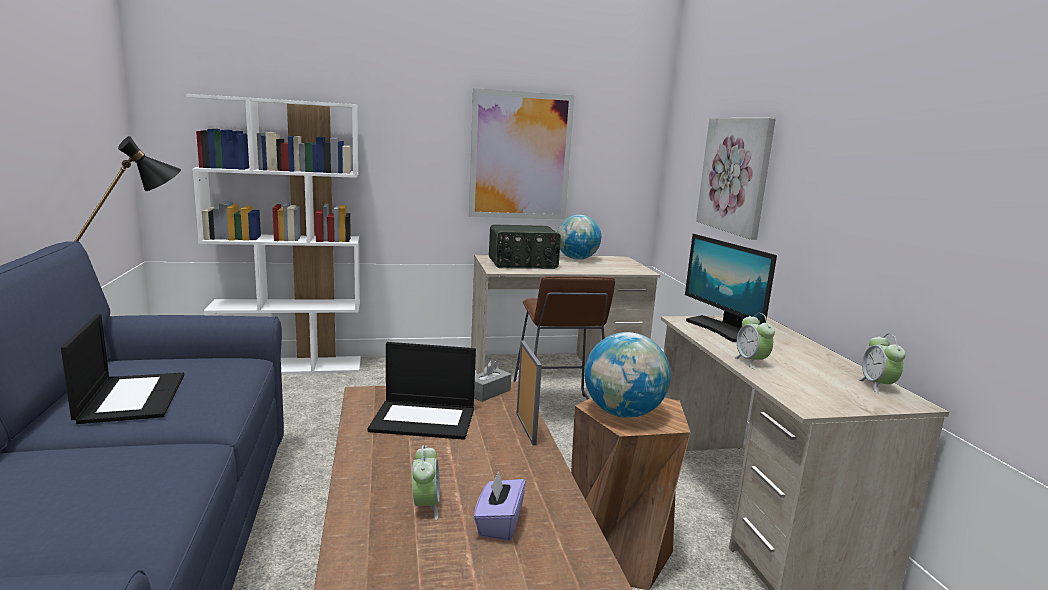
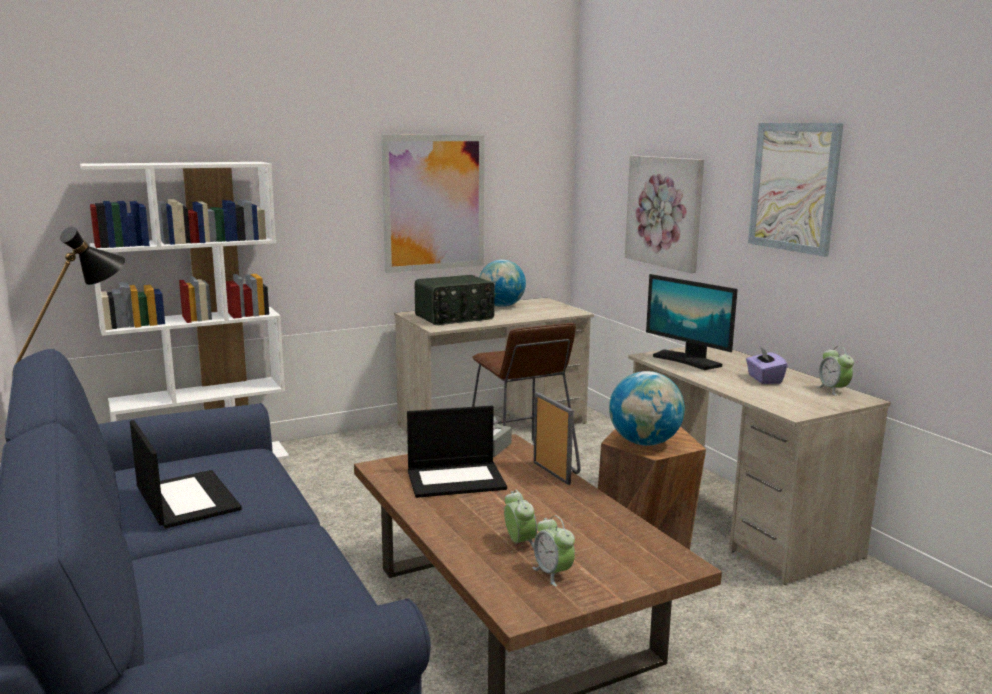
camera: 15 degrees left, 0 degrees up
(499, 523) = (588, 544): purple tissue box -> purple tissue box (764, 379)
(751, 362) = (730, 385): alarm clock -> alarm clock (553, 573)
(863, 145) = (793, 187): none -> picture

